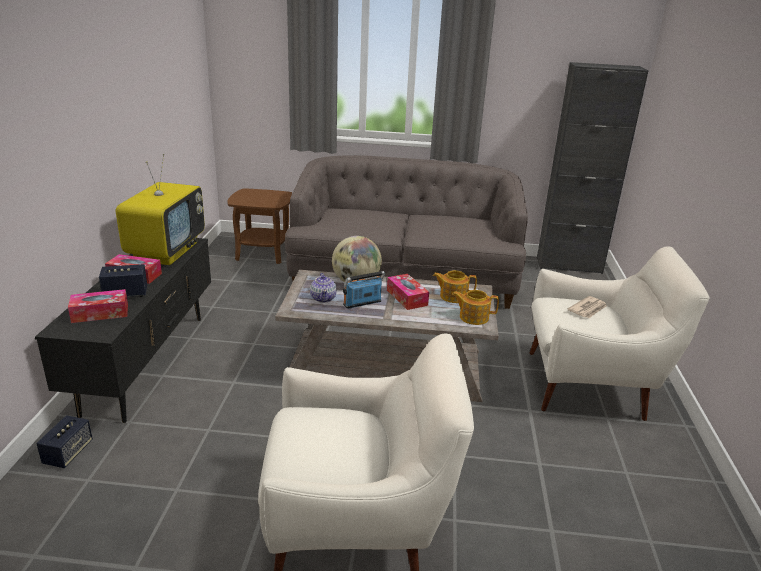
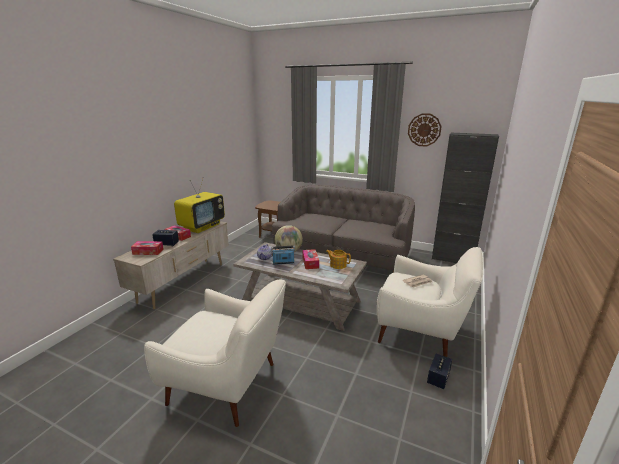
camera: 20 degrees right, 5 degrees down
(68, 453) = (121, 319): speaker -> speaker (438, 378)
(148, 363) = (183, 282): black tv stand -> beige tv stand
(473, 317) = (340, 278): teapot -> none
(527, 57) = (424, 130): none -> wall clock

